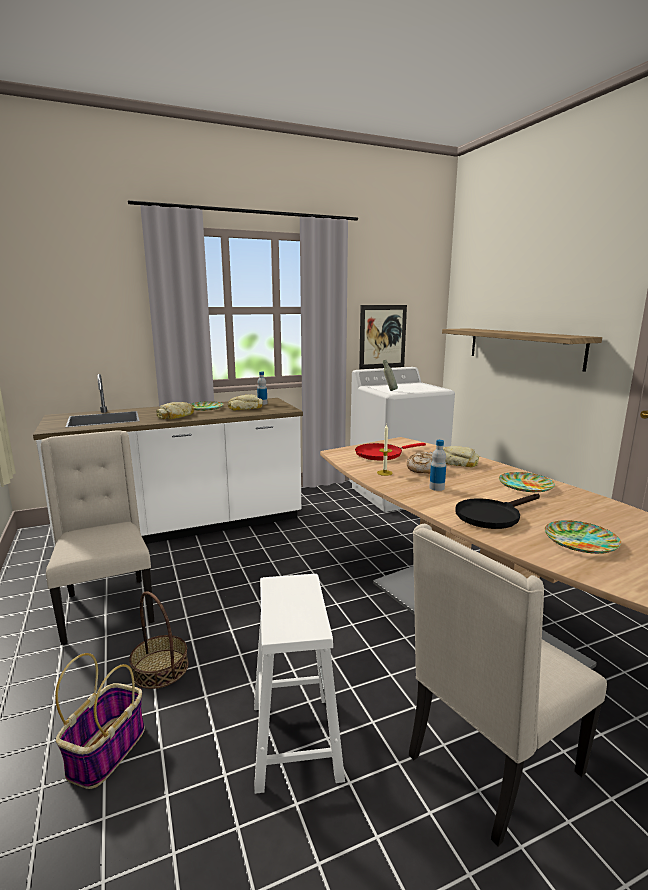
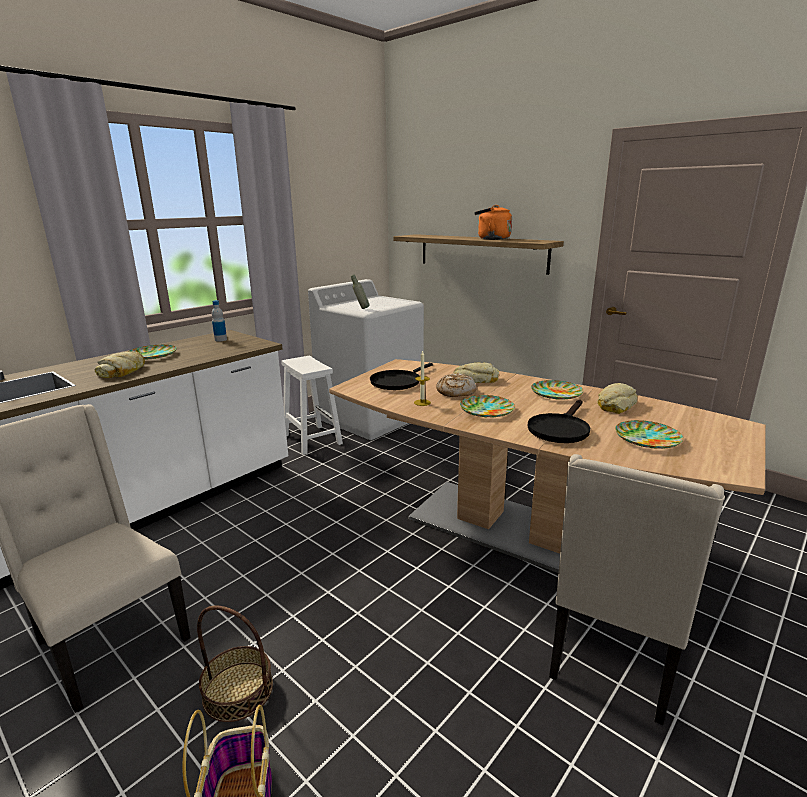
camera: 25 degrees left, 5 degrees up
(245, 408) = (205, 348): bread -> bread (615, 404)
(295, 738) = (439, 705): white stool -> white stool (311, 439)
(381, 454) = (397, 382): red frying pan -> black frying pan
(382, 337) = (329, 247): picture -> none
(437, 488) = (486, 410): bottle -> plate
(527, 333) = (491, 239): none -> orange kettle

